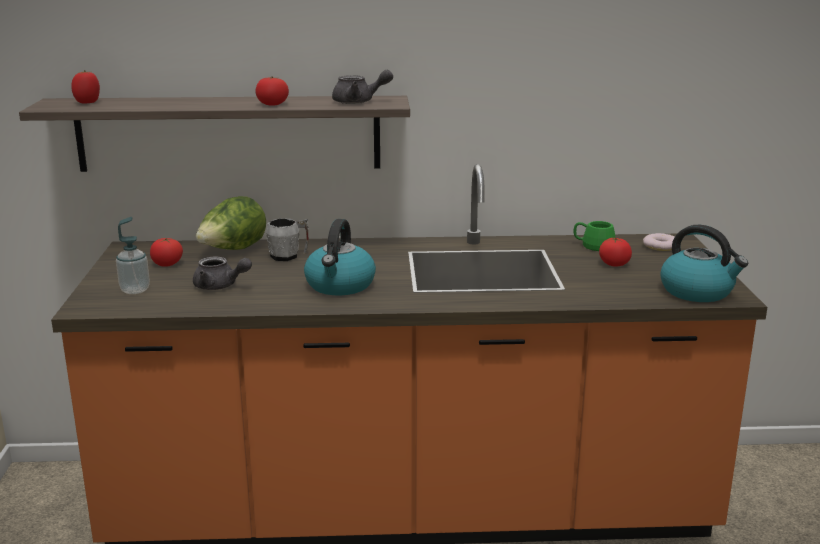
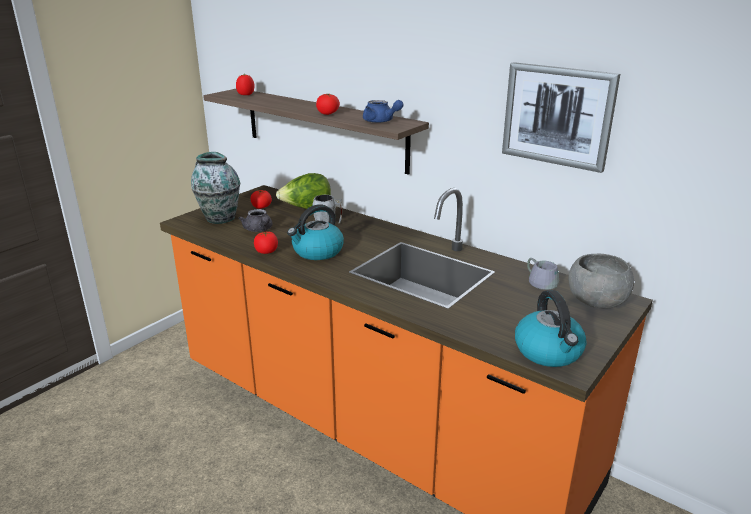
camera: 40 degrees right, 5 degrees up
(135, 290) = (219, 218): soap dispenser -> vase
(359, 102) = (381, 121): grey teapot -> blue teapot
(573, 62) = (558, 115): none -> picture
(594, 245) = (542, 281): green mug -> grey mug
(614, 264) = (526, 302): tomato -> tomato (266, 251)
(660, 246) = (597, 301): donut -> grey bowl

